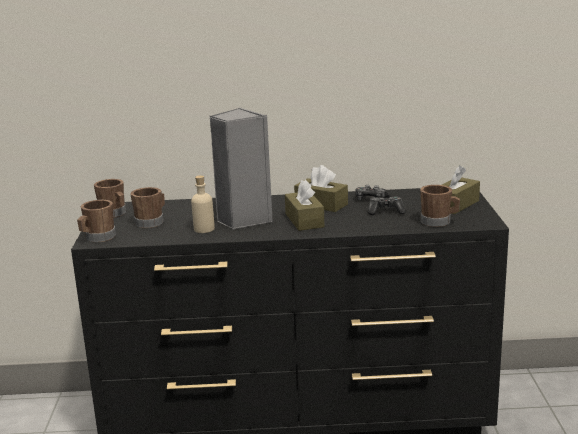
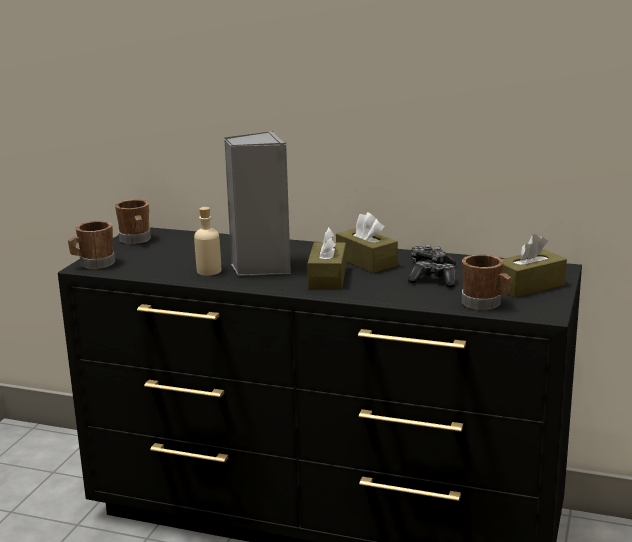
camera: 20 degrees right, 0 degrees up
(151, 222) = (164, 254): brown mug -> none

